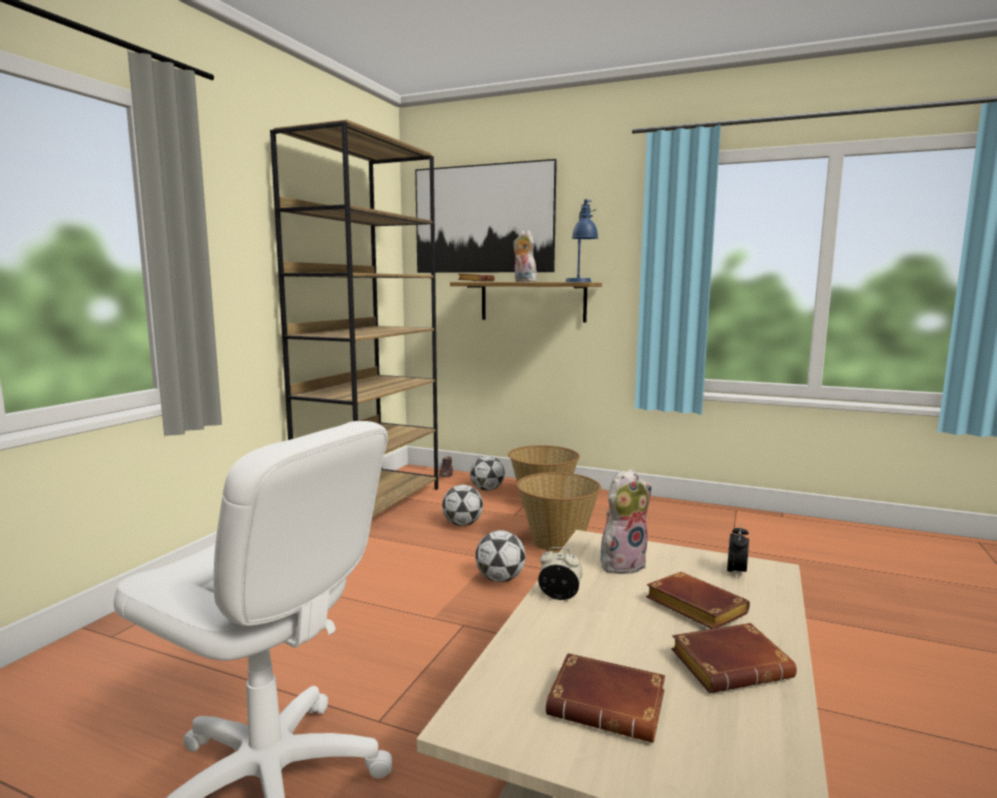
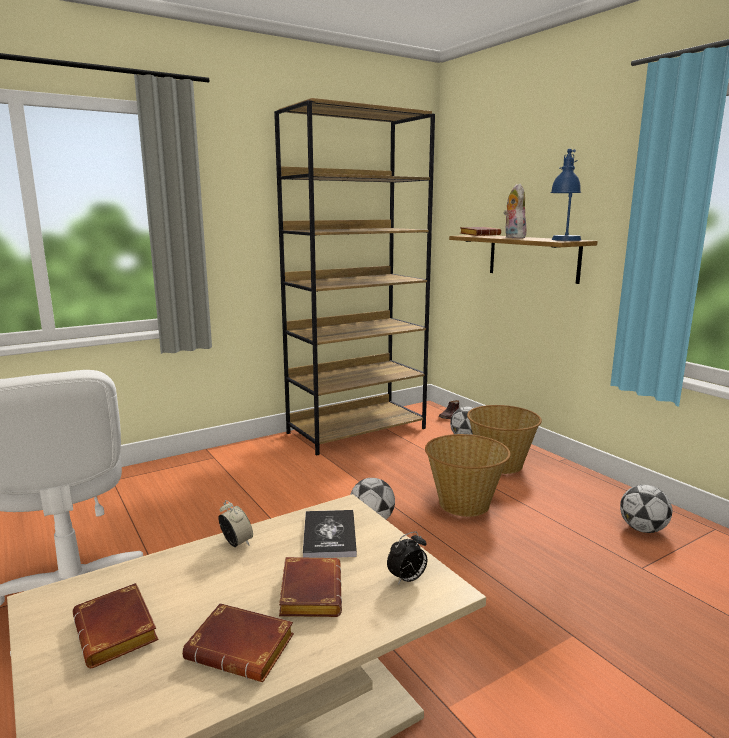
camera: 35 degrees right, 5 degrees up
(462, 524) = (404, 465): football -> football (642, 529)
(483, 219) = (497, 171): picture -> none
(622, 563) = (329, 535): plush toy -> book

